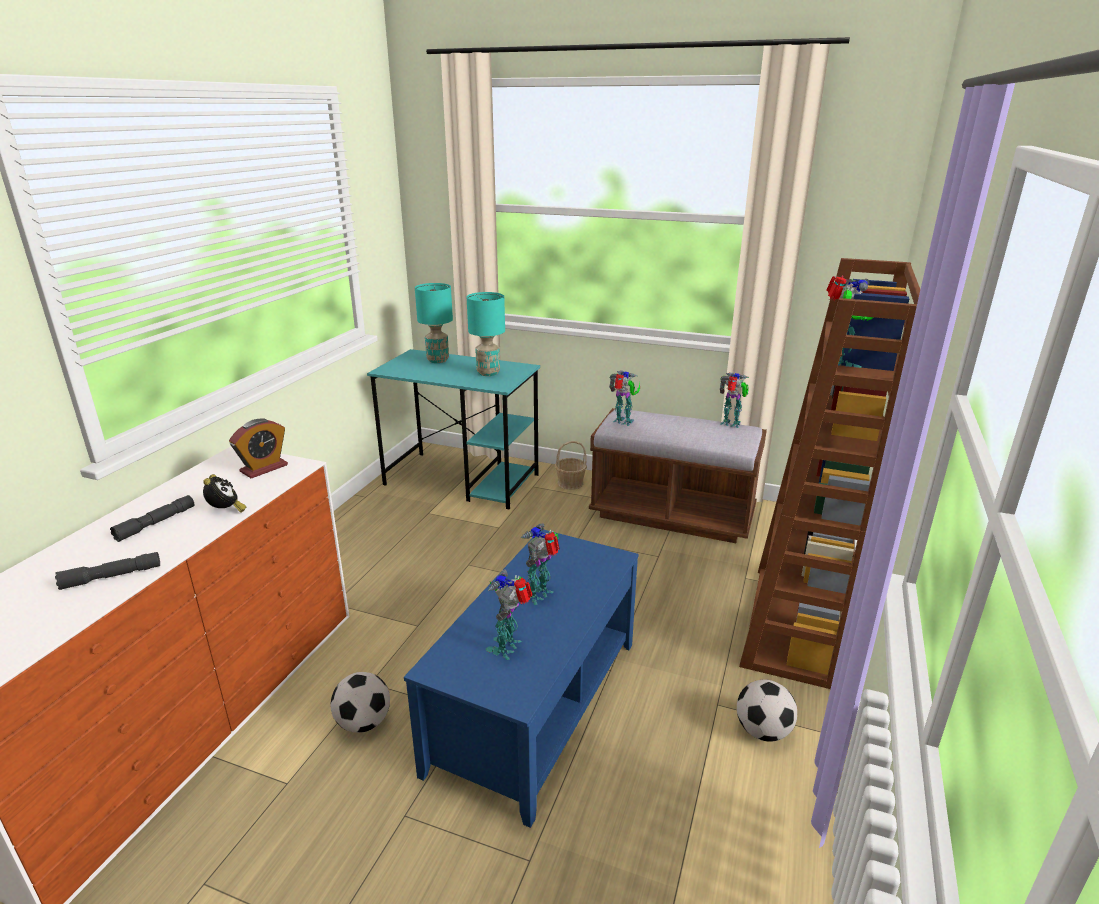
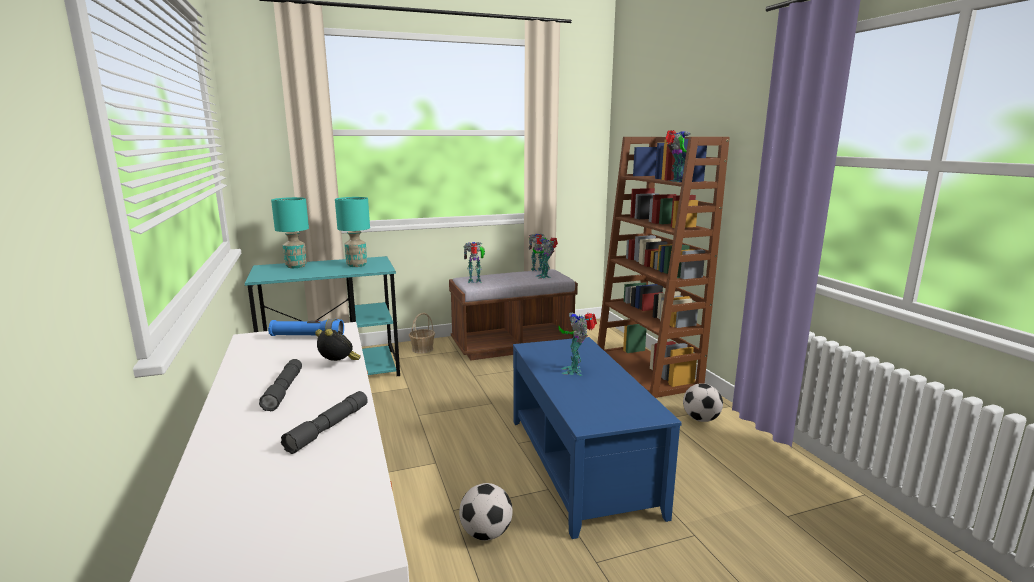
camera: 40 degrees left, 10 degrees down
(264, 468) = (307, 337): alarm clock -> blue flashlight
(508, 646) = (605, 397): toy robot -> toy robot (544, 276)

